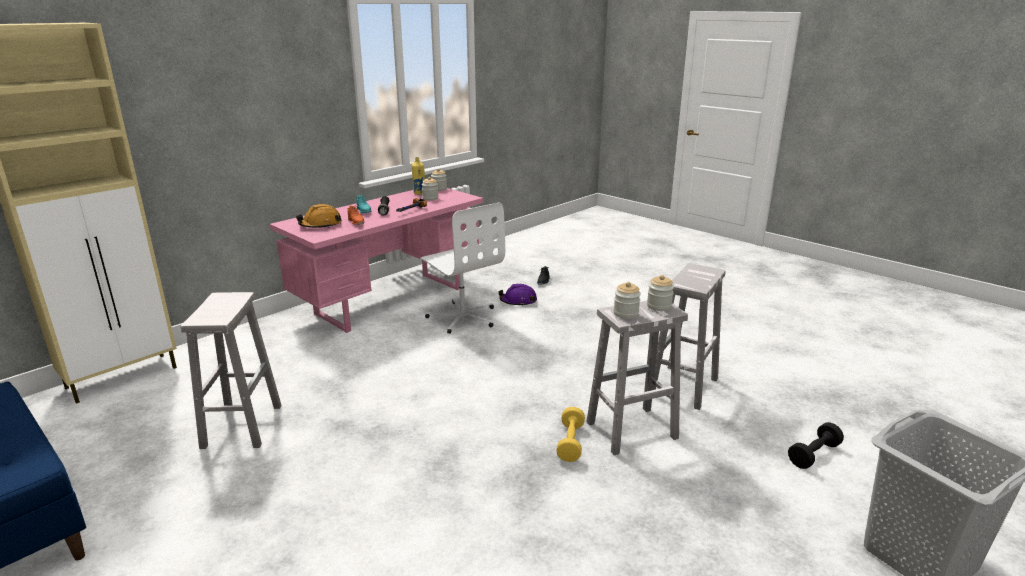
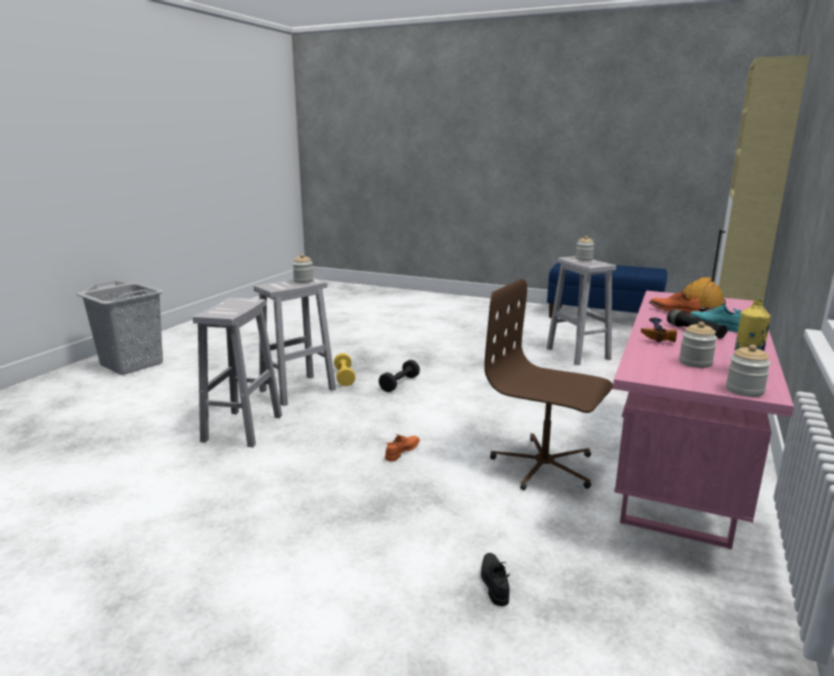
camera: 160 degrees right, 5 degrees down
(463, 317) = (544, 466): white office chair -> brown office chair
(518, 301) = (496, 513): purple hard hat -> none
(551, 342) = (402, 452): none -> orange shoe
(659, 306) = (276, 286): jar -> jar (584, 259)
(813, 455) = (151, 397): black dumbbell -> black dumbbell (399, 384)

